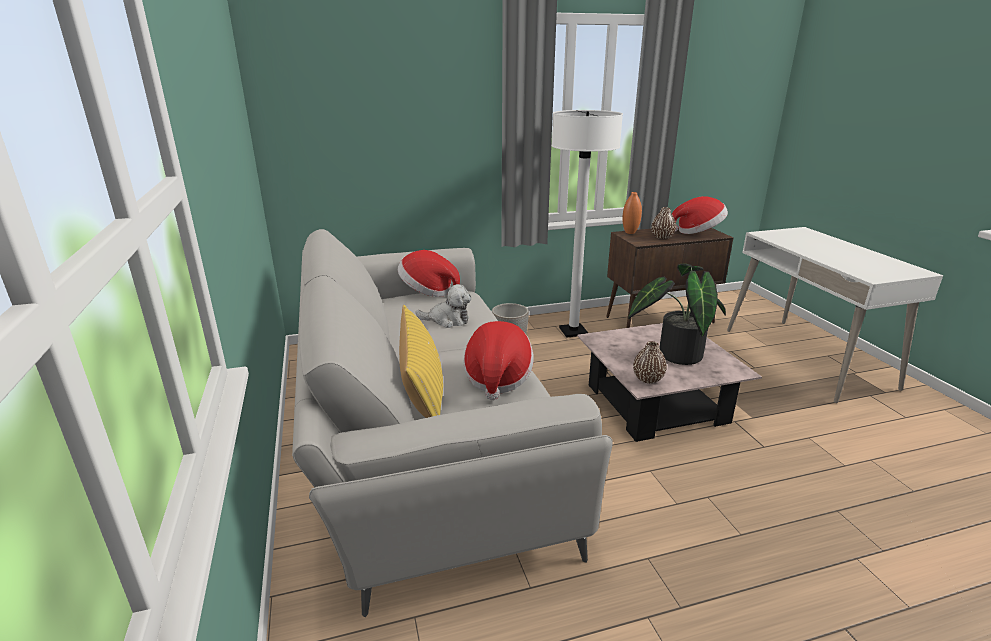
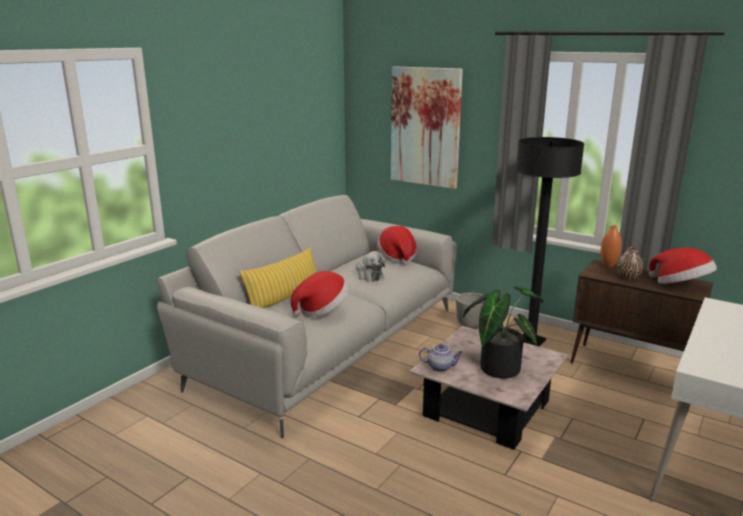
camera: 50 degrees right, 5 degrees down
(391, 118) = (425, 127): none -> picture
(573, 332) = (530, 341): white floor lamp -> black floor lamp
(648, 379) = (440, 367): brown vase -> teapot

